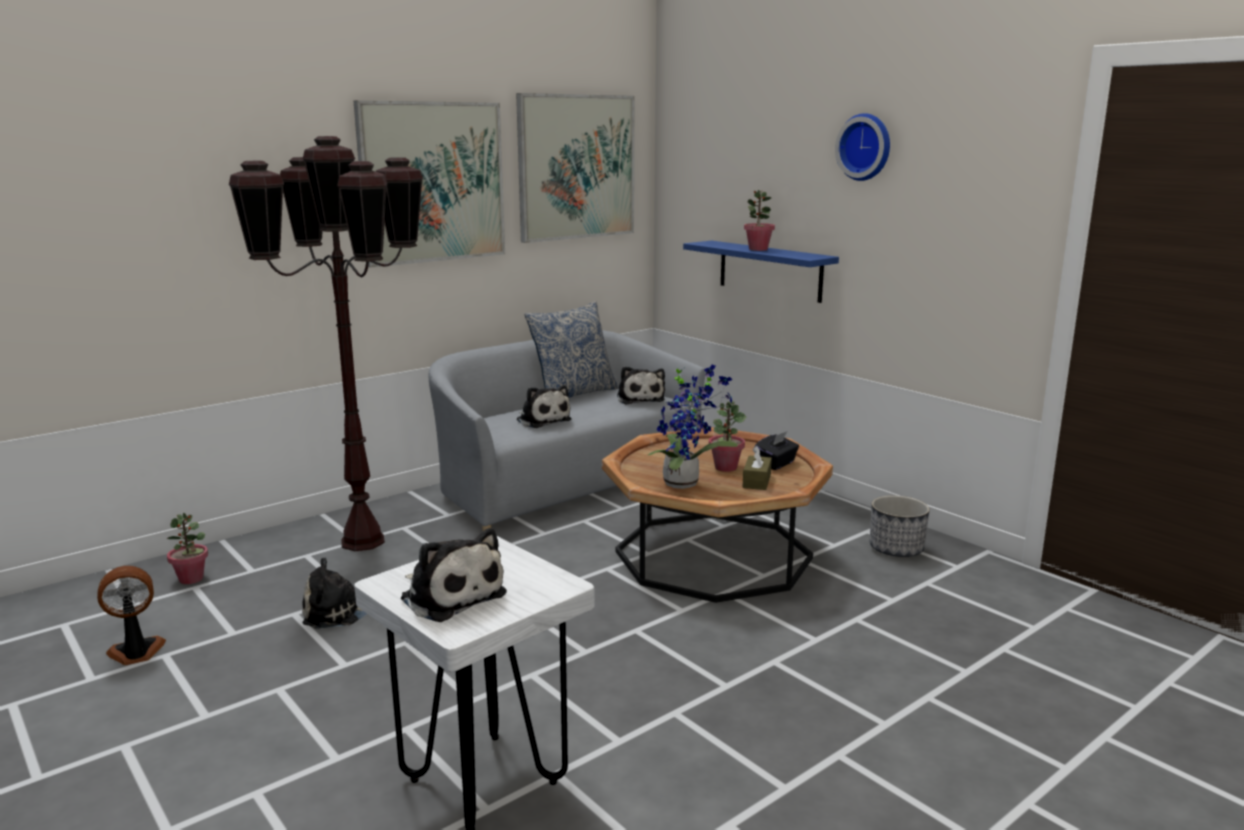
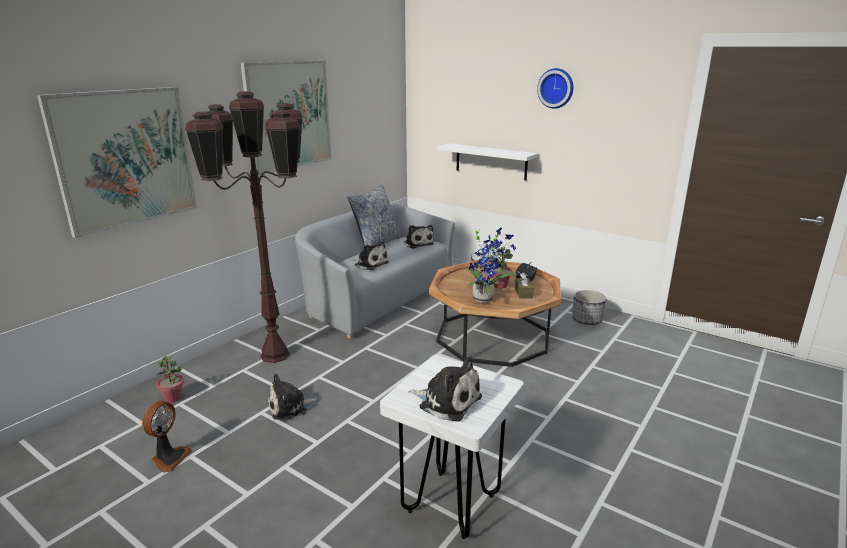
camera: 15 degrees left, 5 degrees up
(136, 653) = (169, 458): fan -> fan turned 150 degrees clockwise
(576, 167) = (366, 100): picture -> picture (125, 158)
(758, 249) = (486, 149): potted plant -> none
(770, 270) = (491, 161): blue shelf -> white shelf

